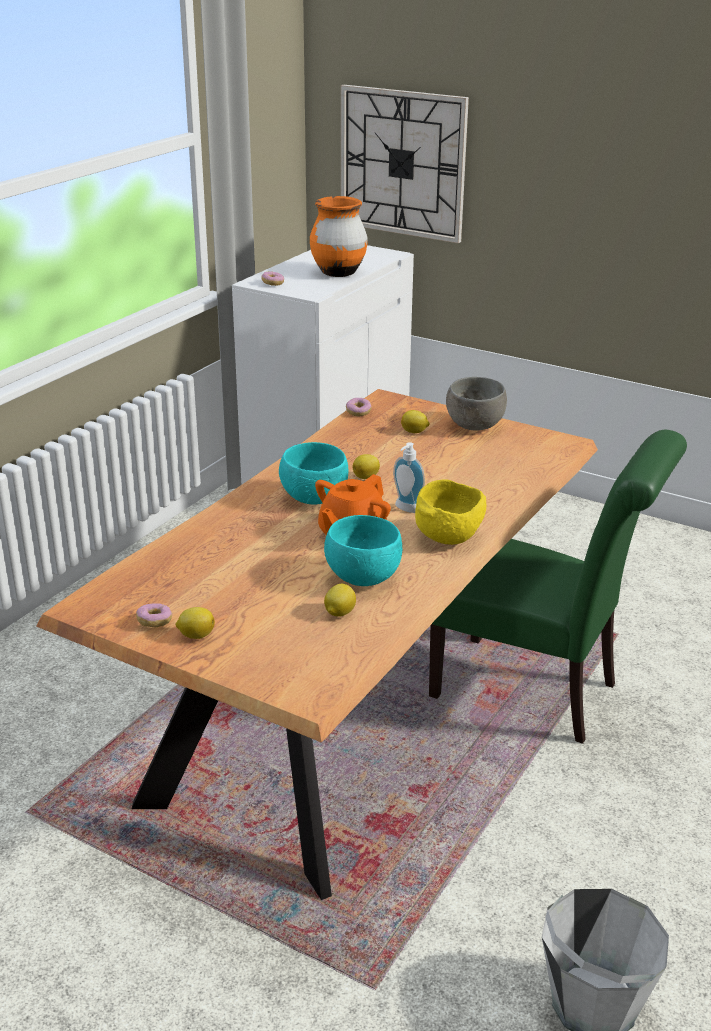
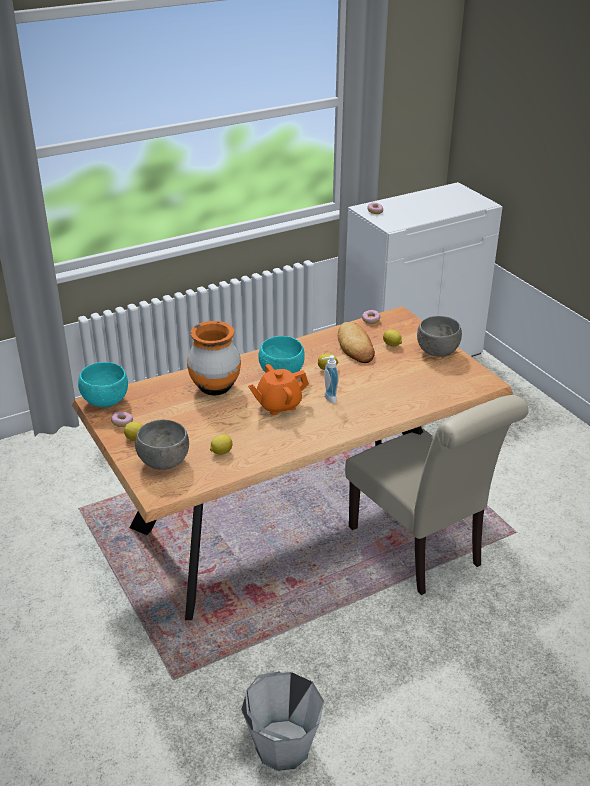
camera: 30 degrees right, 5 degrees up
(274, 652) = (164, 463): none -> grey bowl
(338, 273) = (428, 212): orange vase -> orange vase (215, 388)
(363, 578) = (256, 435): turquoise bowl -> turquoise bowl (105, 402)
(372, 444) = (355, 346): none -> bread
(402, 163) = (507, 136): wall clock -> none
(449, 537) = (334, 425): yellow bowl -> none
(535, 692) = (420, 550): green chair -> beige chair

